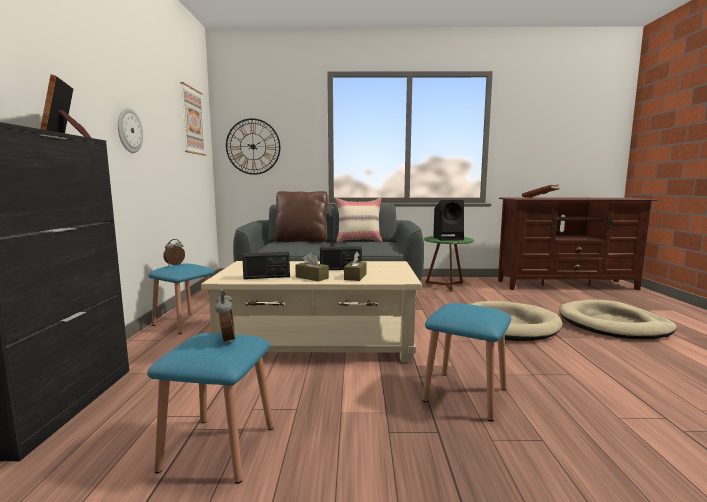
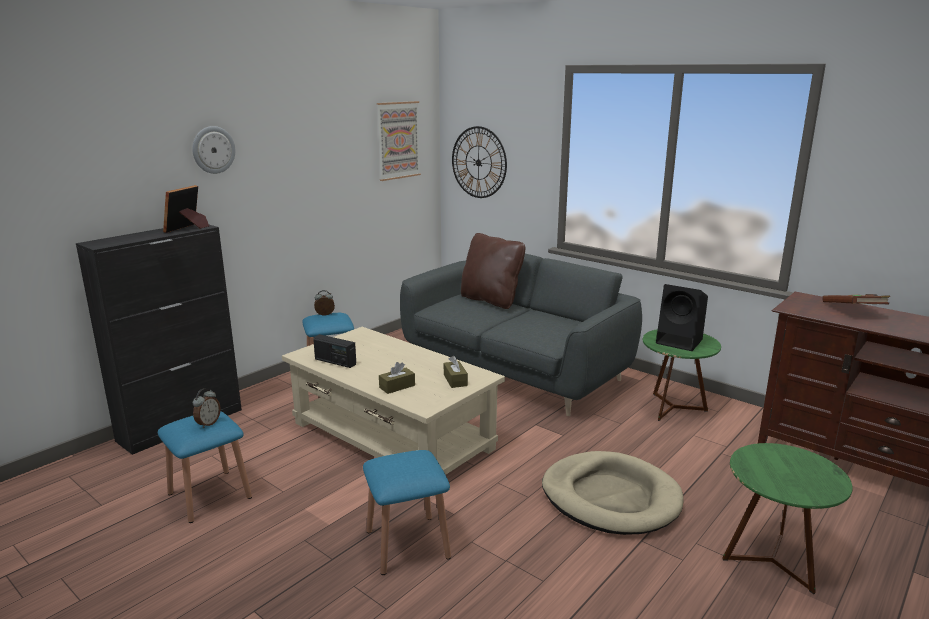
camera: 40 degrees right, 10 degrees up
(129, 130) = (287, 185): wall clock -> wall clock (213, 150)
(312, 277) = (363, 375): brown tissue box -> brown tissue box (455, 380)
(340, 269) = (412, 369): radio -> none
(359, 241) = (554, 316): beige pillow -> none
(613, 324) = (772, 562): beige dog bed -> green side table

